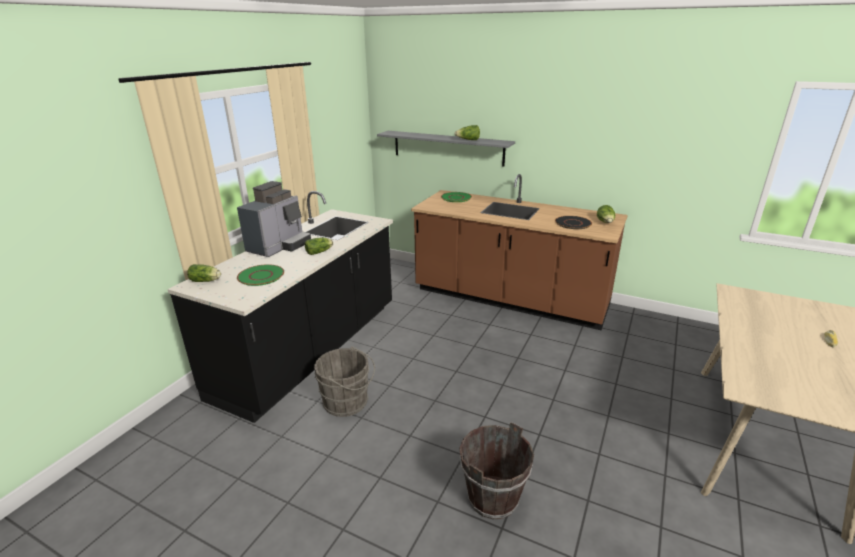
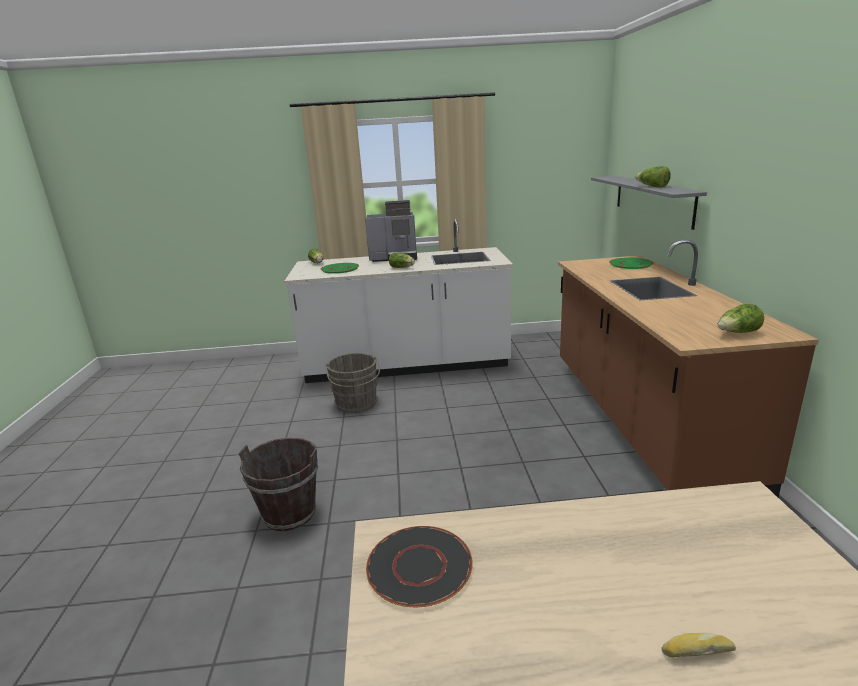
camera: 60 degrees right, 5 degrees down
(311, 349) = (406, 365): black counter -> white counter
(573, 223) = (684, 319): black plate -> black plate (418, 567)

